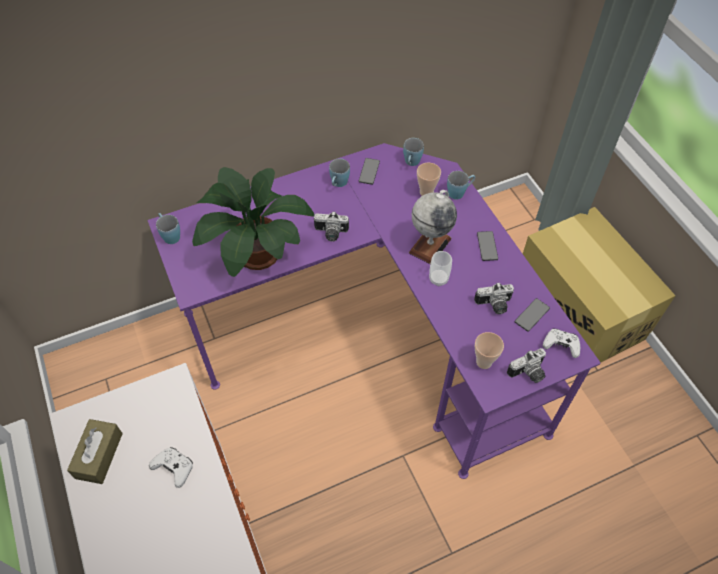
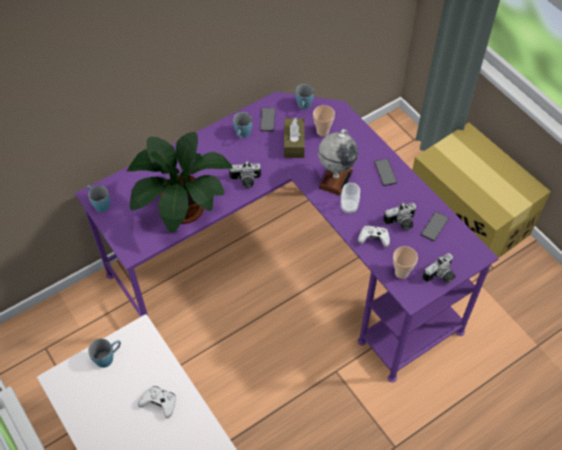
camera: 10 degrees left, 0 degrees up
(99, 455) = (90, 404): brown tissue box -> brown tissue box (294, 143)
(459, 192) = (352, 127): blue mug -> blue mug (108, 357)
(561, 345) = (463, 249): white game controller -> white game controller (373, 239)

